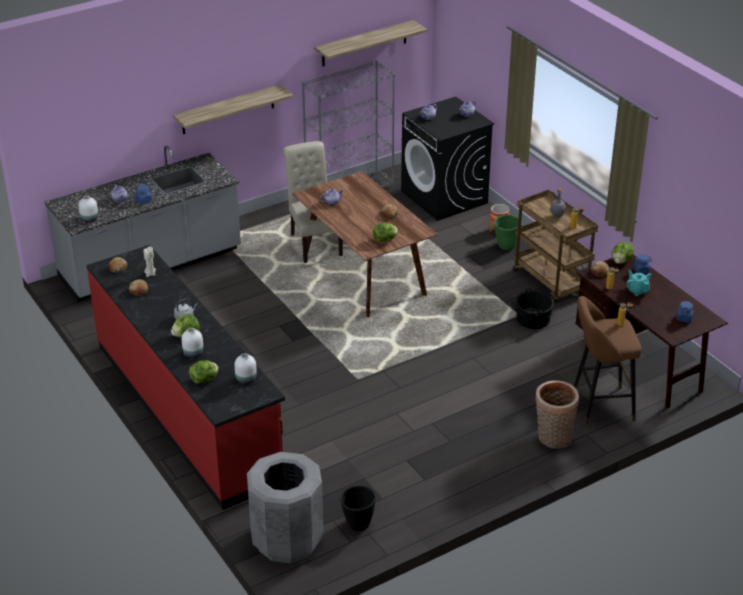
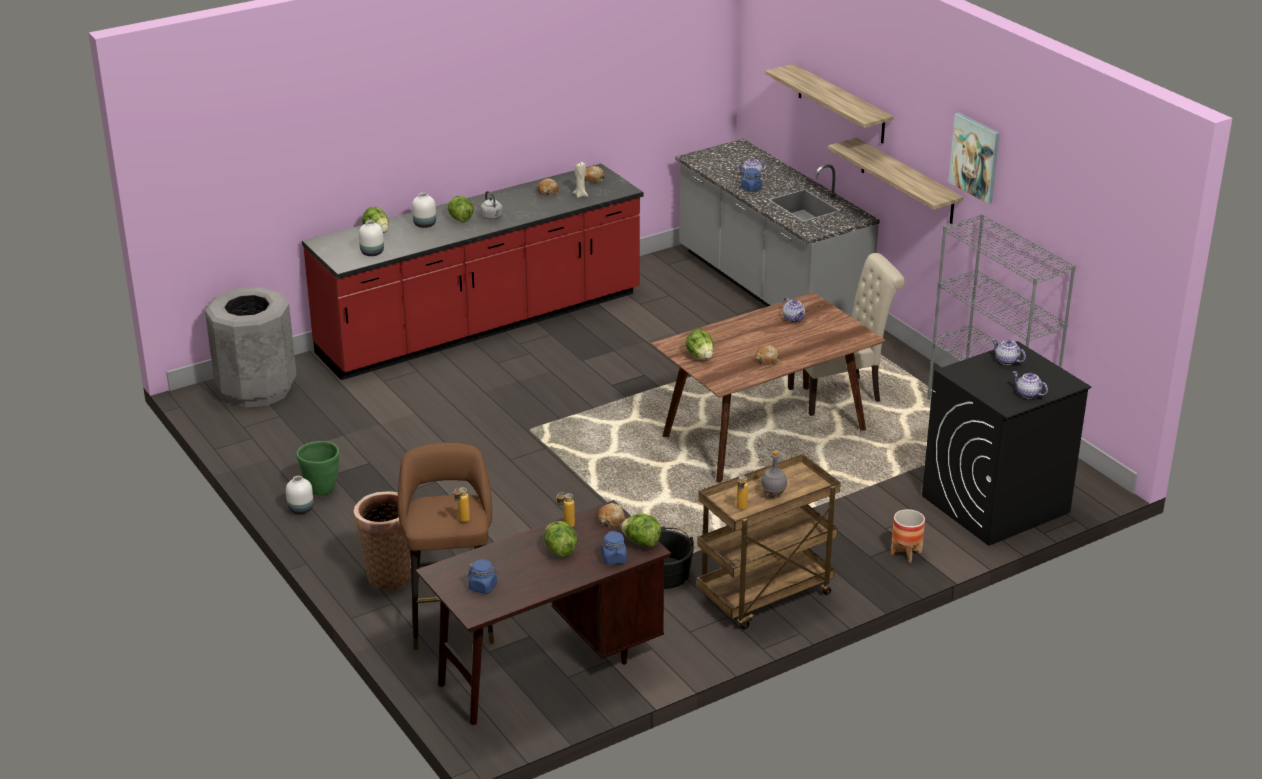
camera: 90 degrees right, 5 degrees down
(90, 219) = (707, 163): white vase -> white vase (301, 509)
(285, 53) = (975, 157): none -> picture
(358, 524) = (269, 431): black planter -> none
(364, 43) = (1068, 226): shelf -> shelf (841, 104)
(506, 246) = (860, 558): green planter -> green planter (321, 489)
(637, 290) = (559, 550): turquoise teapot -> lettuce

